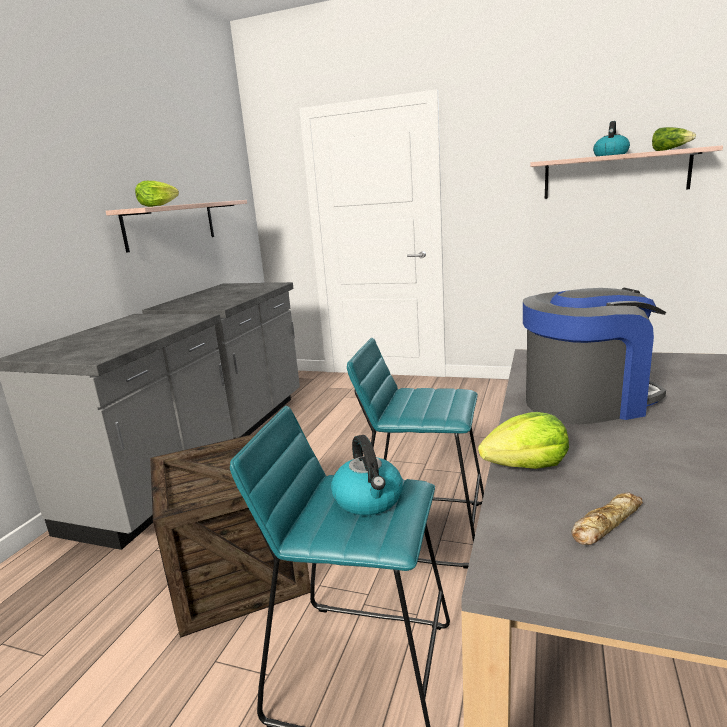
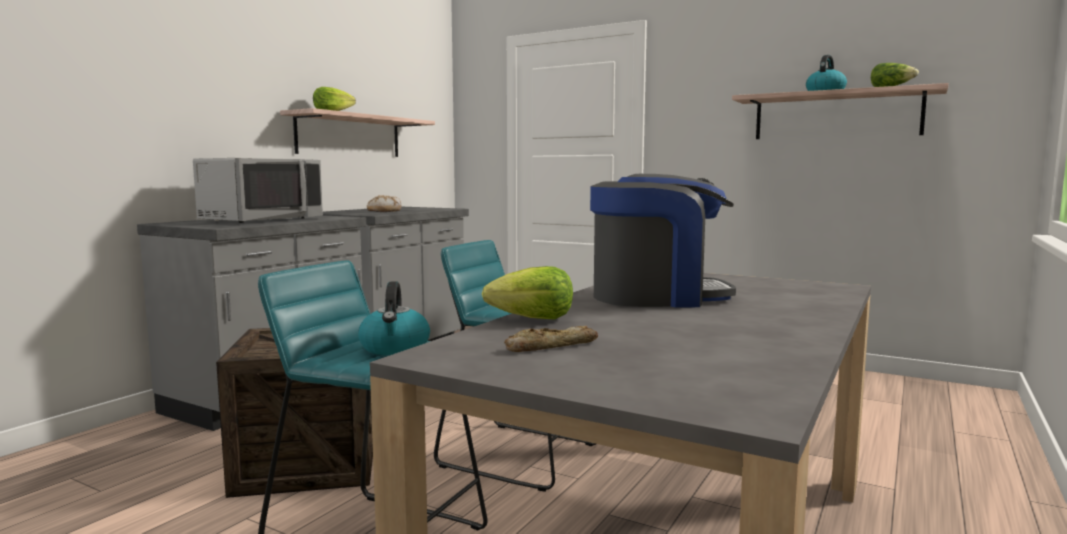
camera: 10 degrees right, 10 degrees down
(120, 334) = (261, 220): none -> grey microwave
(222, 297) = (384, 211): none -> bread

